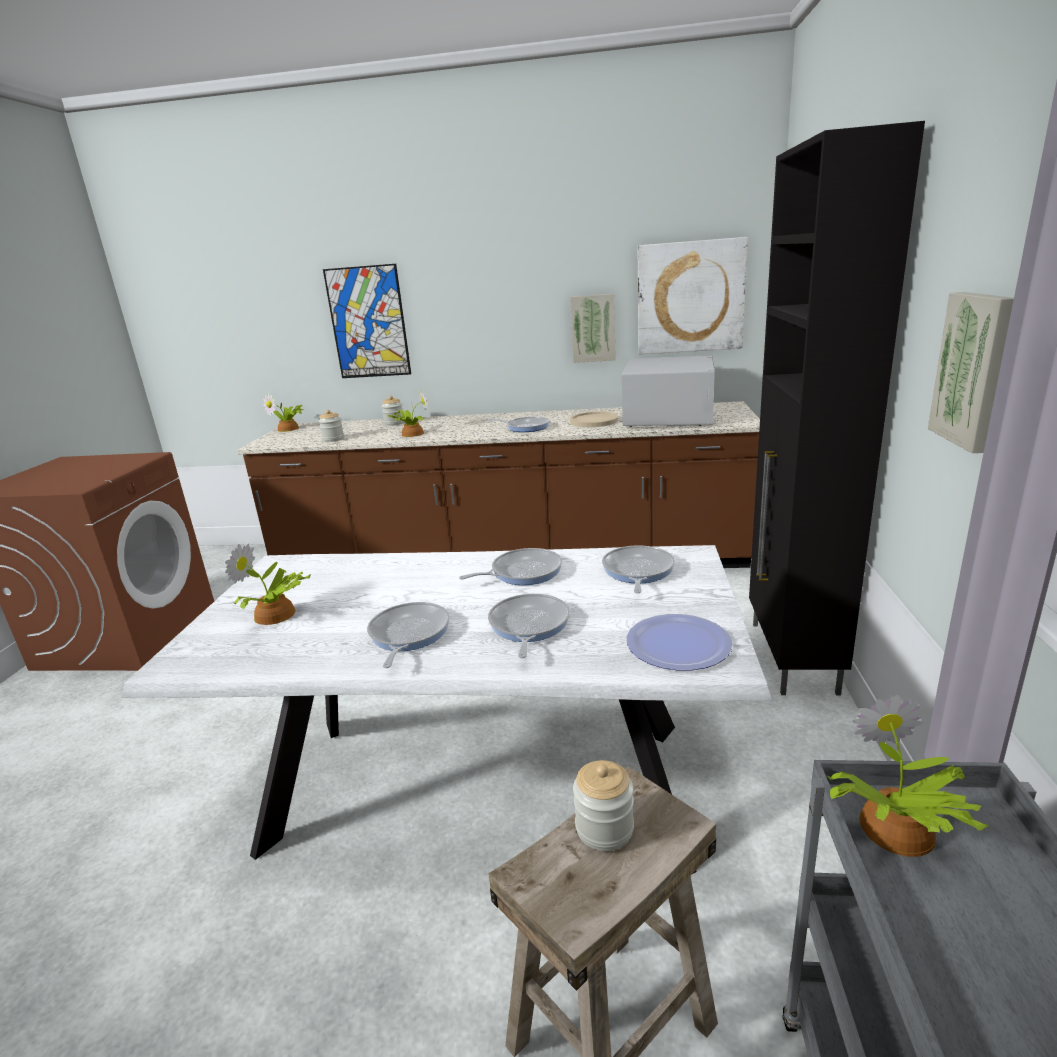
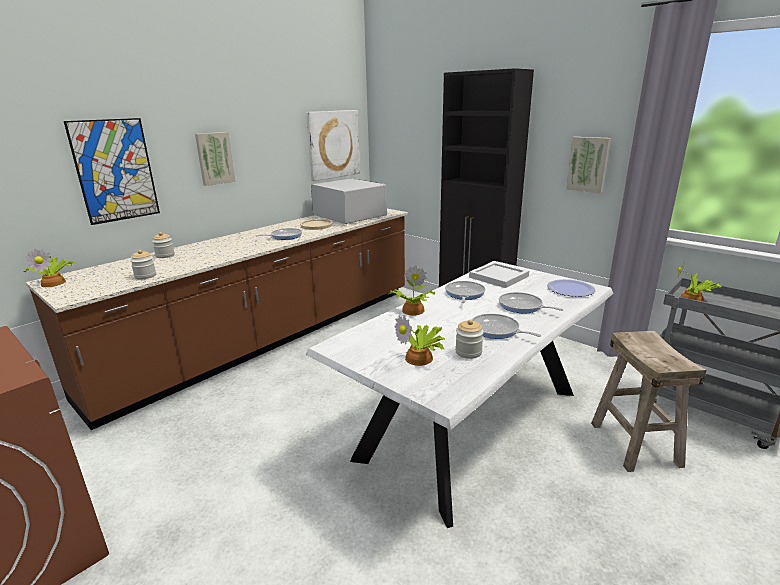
camera: 55 degrees left, 0 degrees up
(411, 434) = (209, 257): potted plant -> potted plant (412, 311)
(593, 328) = (285, 166): picture -> picture (214, 158)
(604, 828) = (644, 347): jar -> jar (468, 352)
(637, 571) = (499, 277): frying pan -> white tray

